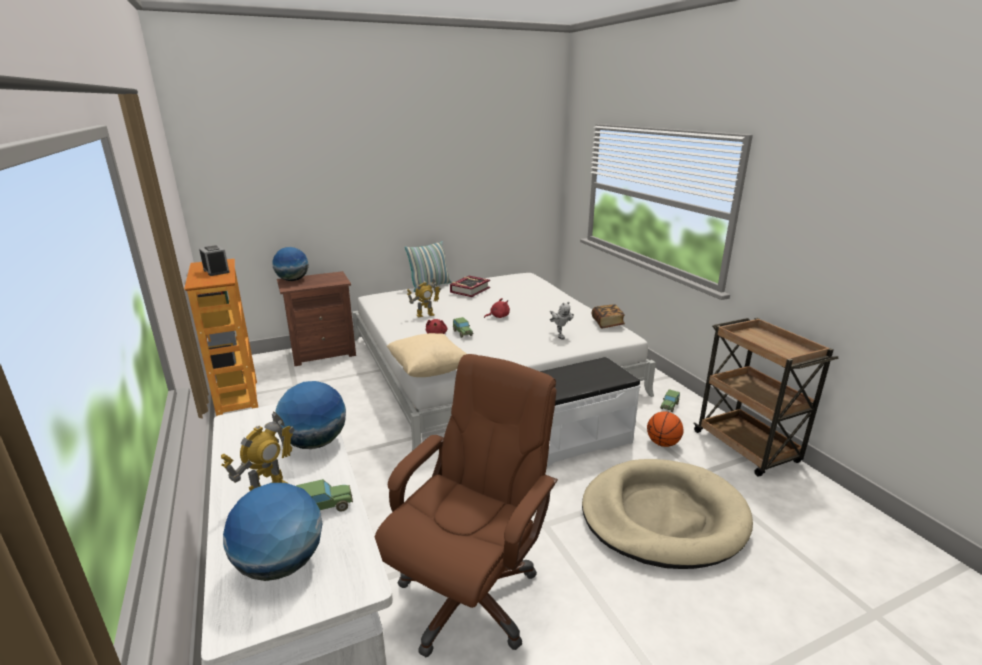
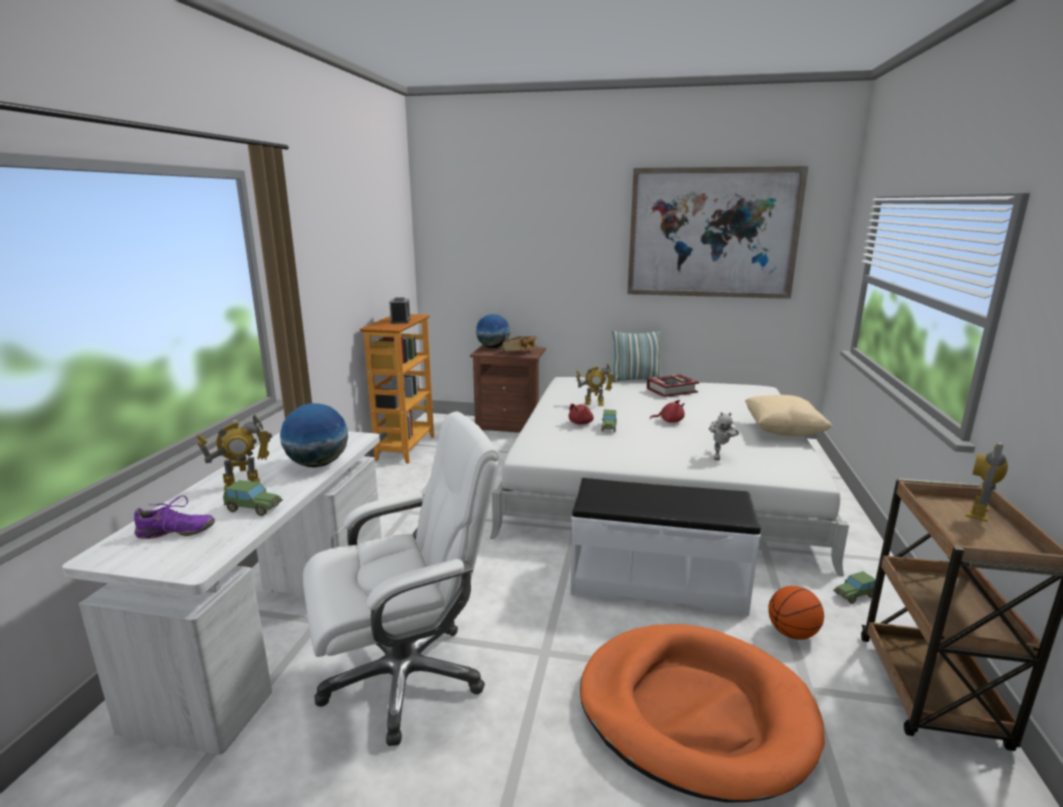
camera: 35 degrees right, 5 degrees down
(281, 564) = (176, 532): globe -> purple shoe
(428, 370) = (532, 451): beige pillow -> beige pillow (782, 432)
(469, 595) = (405, 677): brown office chair -> white office chair
(473, 154) = (712, 233): none -> picture
(607, 323) = (803, 458): book -> book (520, 352)
(662, 517) = (694, 712): beige dog bed -> orange dog bed
(763, 335) = (979, 512): none -> toy robot

